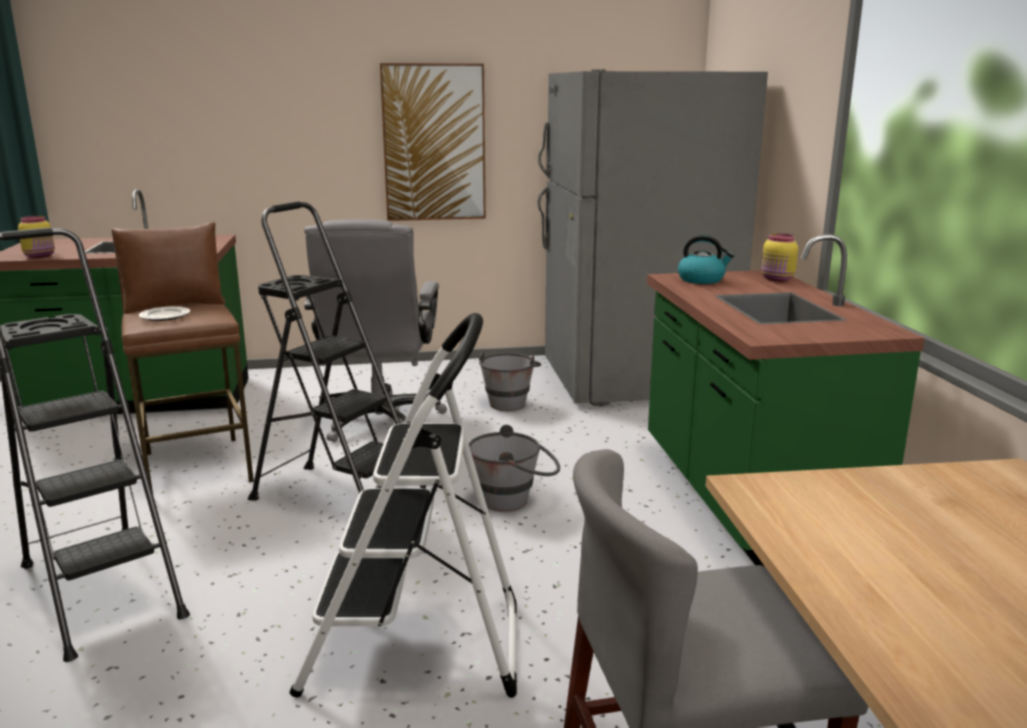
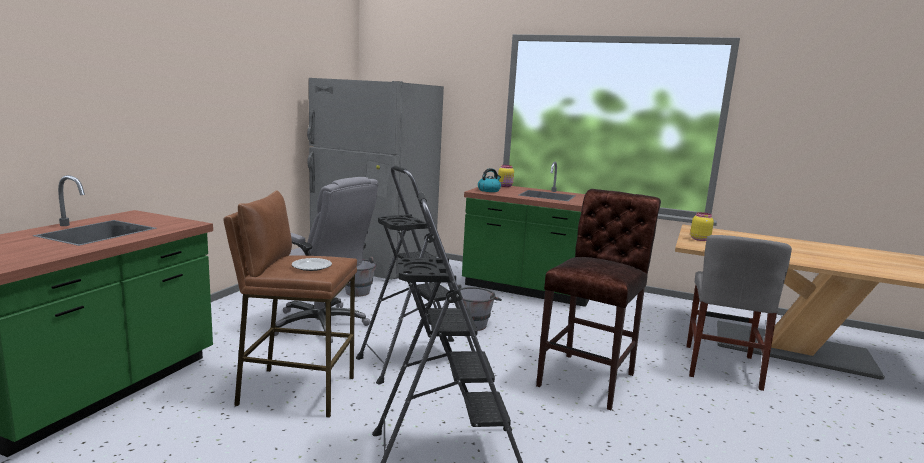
camera: 60 degrees left, 5 degrees down
(40, 256) = (47, 255): yellow jar -> yellow jar (700, 239)
(419, 648) = (590, 377): step ladder -> brown stool
(434, 143) = (246, 124): picture -> none

